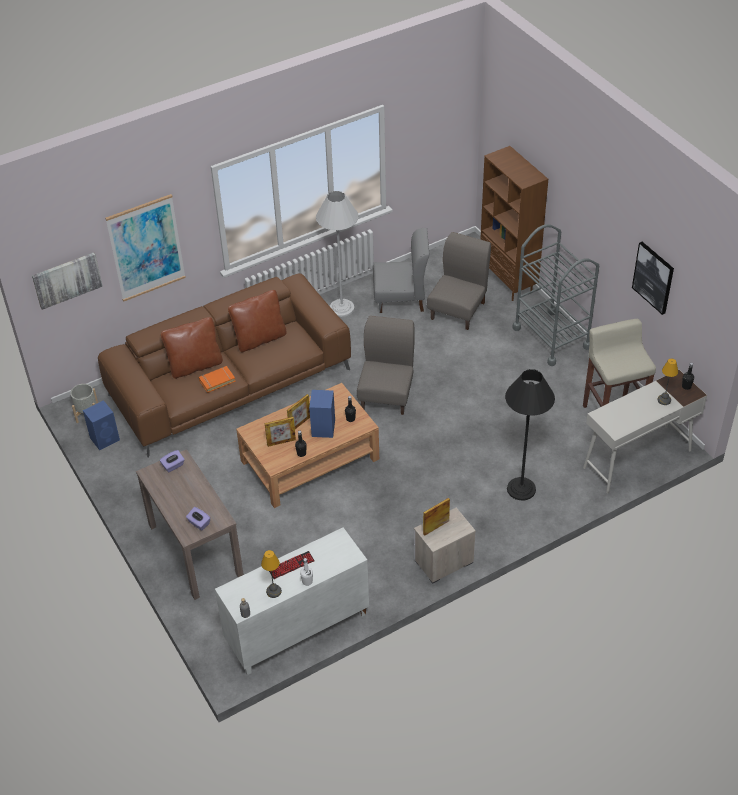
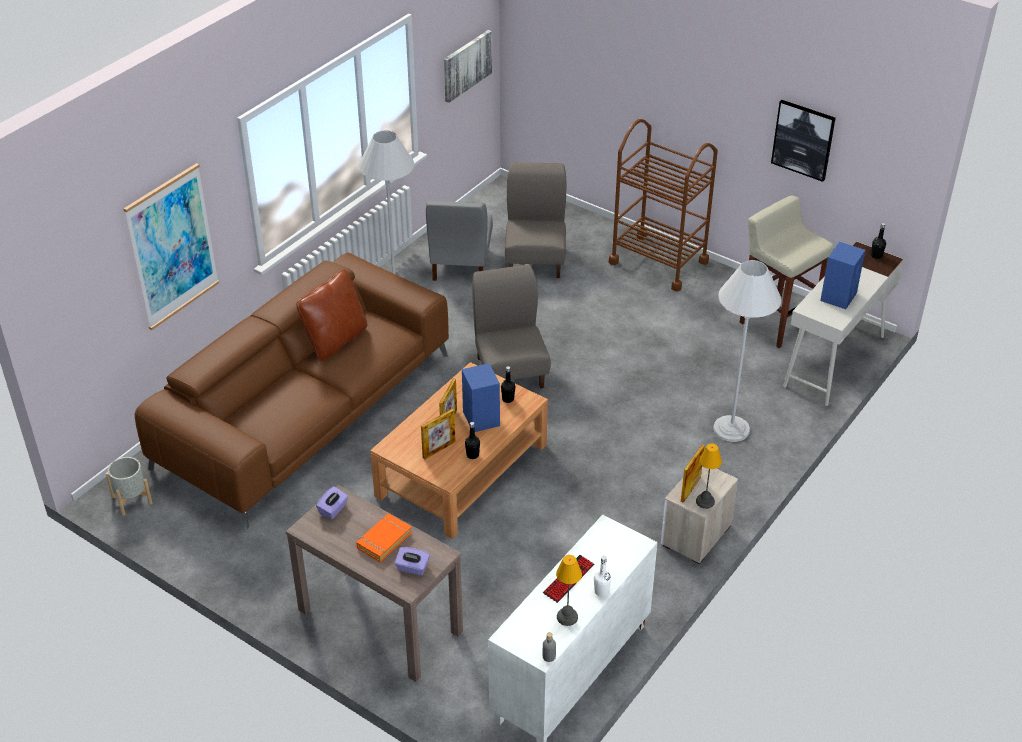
camera: 25 degrees left, 5 degrees down
(67, 279) = (82, 309): picture -> picture (466, 65)
(105, 438) = (175, 523): blue speaker -> blue speaker (838, 296)
(195, 366) = (269, 393): brown pillow -> none
(217, 381) = (310, 402): orange book -> orange book (384, 540)
(400, 299) = (460, 264): grey chair -> grey chair turned 120 degrees clockwise
(508, 282) = (573, 217): brown bookcase -> none
(521, 489) = (731, 429): black floor lamp -> white floor lamp
(551, 337) = (658, 262): grey cart -> brown cart
(664, 400) = (863, 276): table lamp -> table lamp (705, 502)

